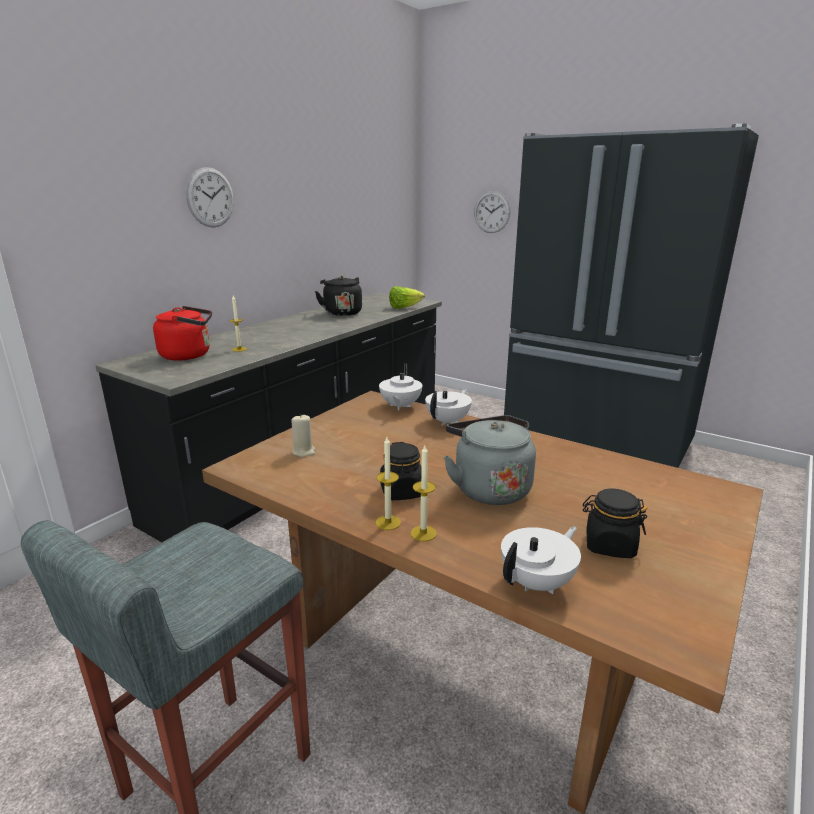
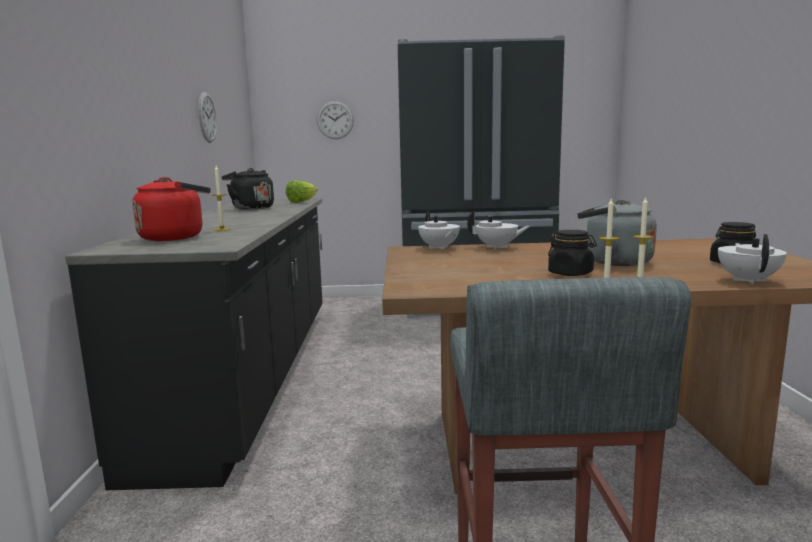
camera: 35 degrees left, 10 degrees down
(210, 197) = (137, 67): wall clock -> wall clock (207, 117)
(303, 451) = (439, 275): beige candle -> none
(448, 421) = (497, 247): white teapot -> white teapot turned 105 degrees clockwise

